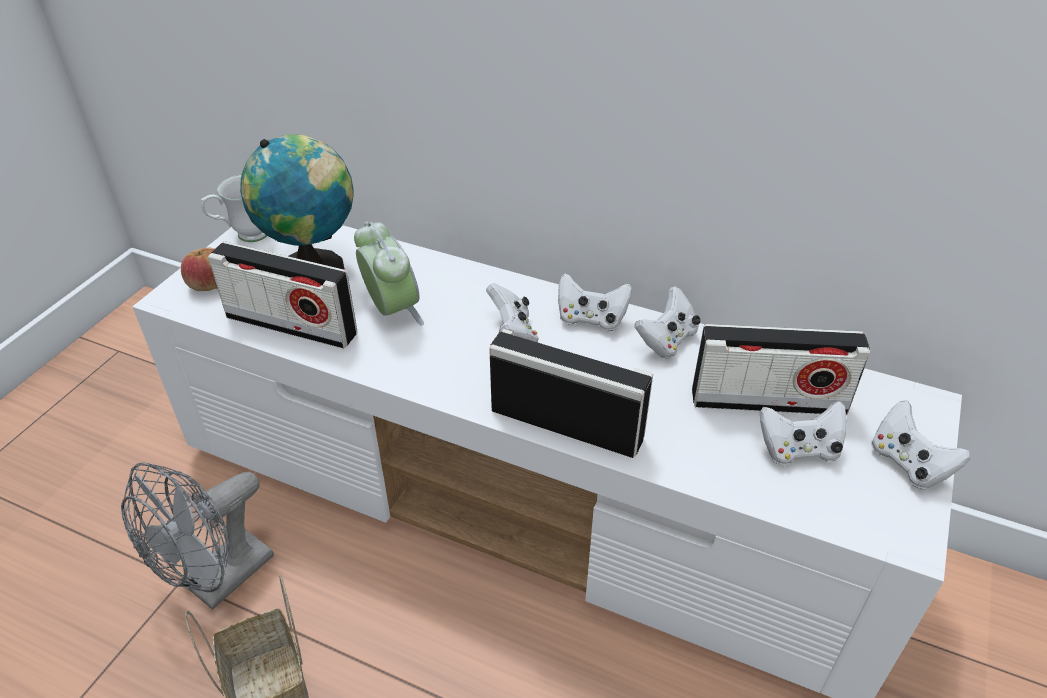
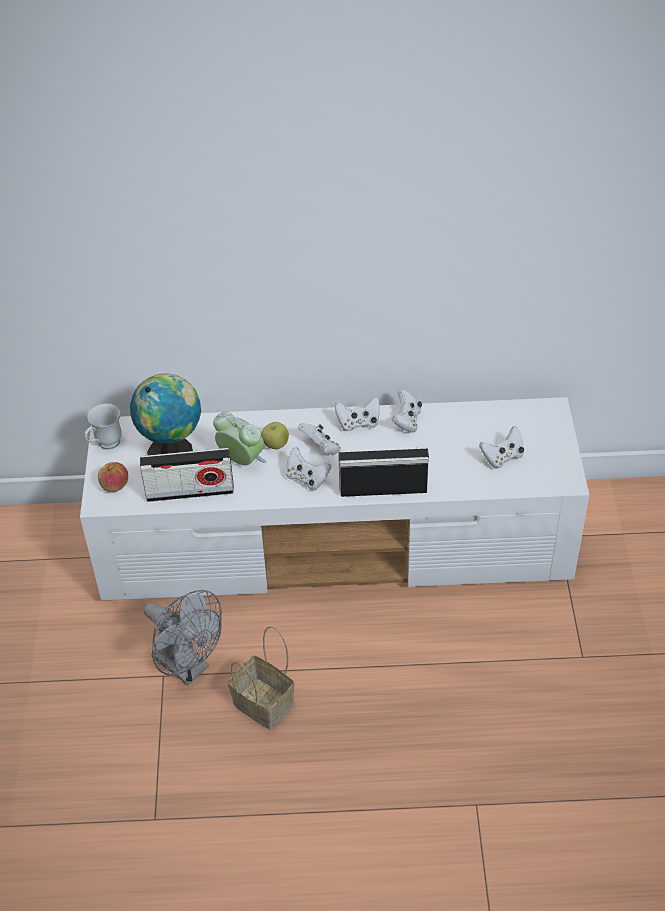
camera: 25 degrees left, 5 degrees up
(219, 582) = (187, 667): grey fan -> grey fan turned 60 degrees counterclockwise
(453, 307) = (275, 444): none -> apple
(768, 401) = (476, 437): radio -> none
(908, 463) = (555, 444): white game controller -> white game controller (307, 478)

